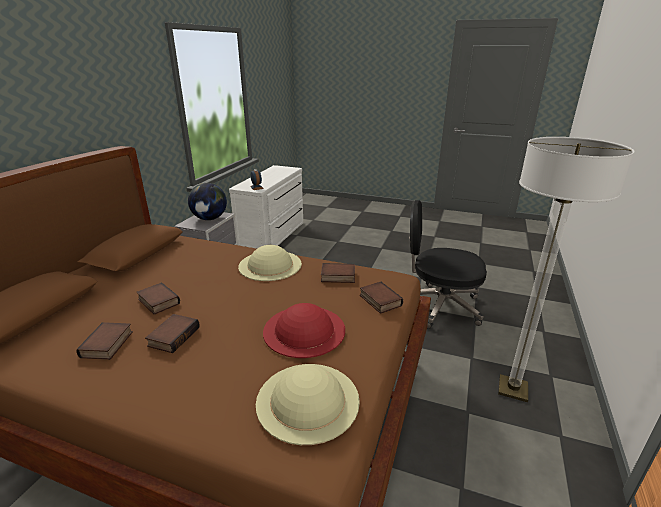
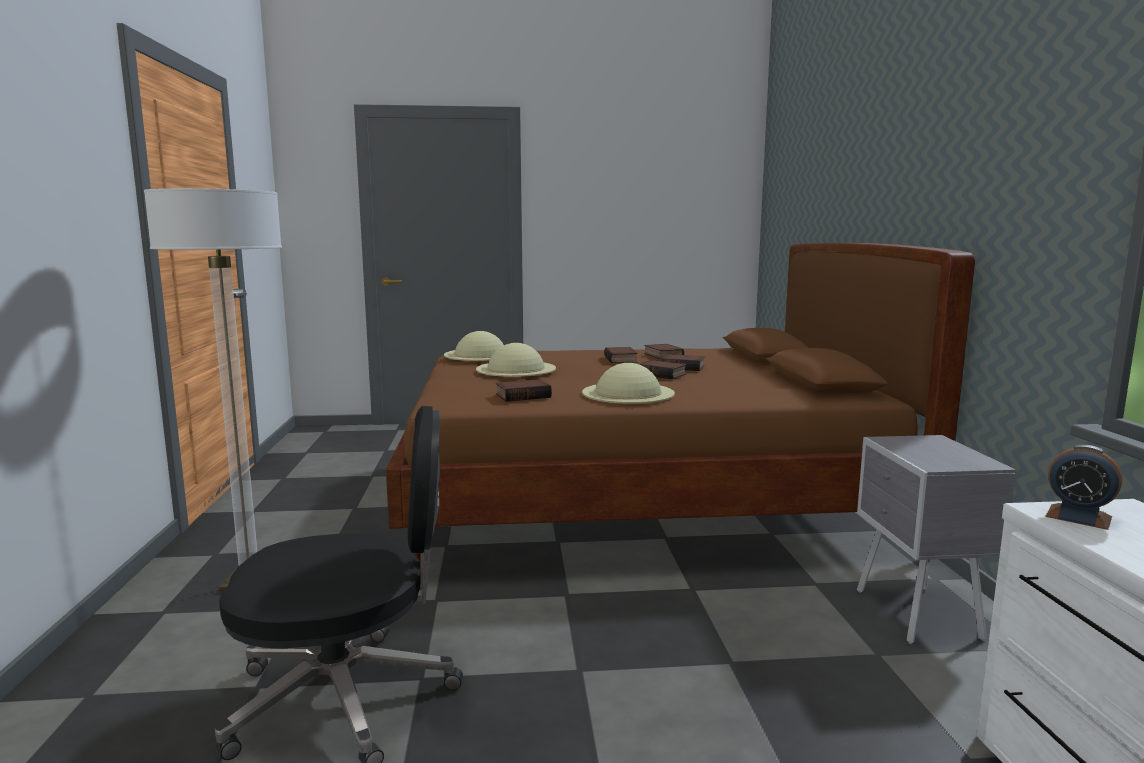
camera: 155 degrees right, 15 degrees down
(210, 219) = (929, 453): globe -> none
(304, 330) = (516, 368): red hat -> beige hat
(379, 300) = (455, 388): book -> book (662, 374)

